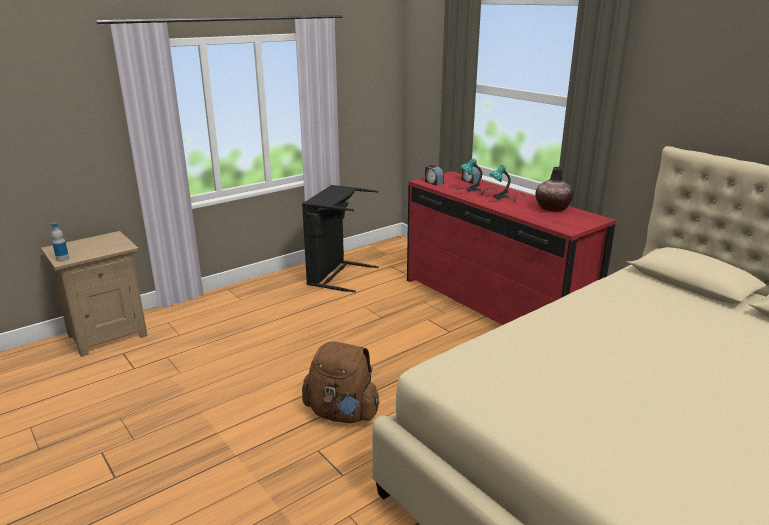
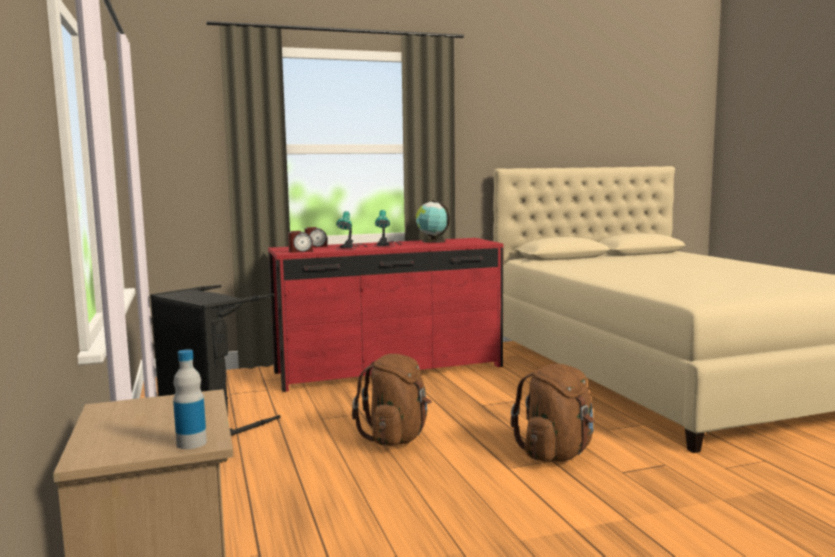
camera: 70 degrees left, 15 degrees down
(342, 340) = (396, 438): none -> brown backpack
(552, 208) = (432, 241): vase -> globe

